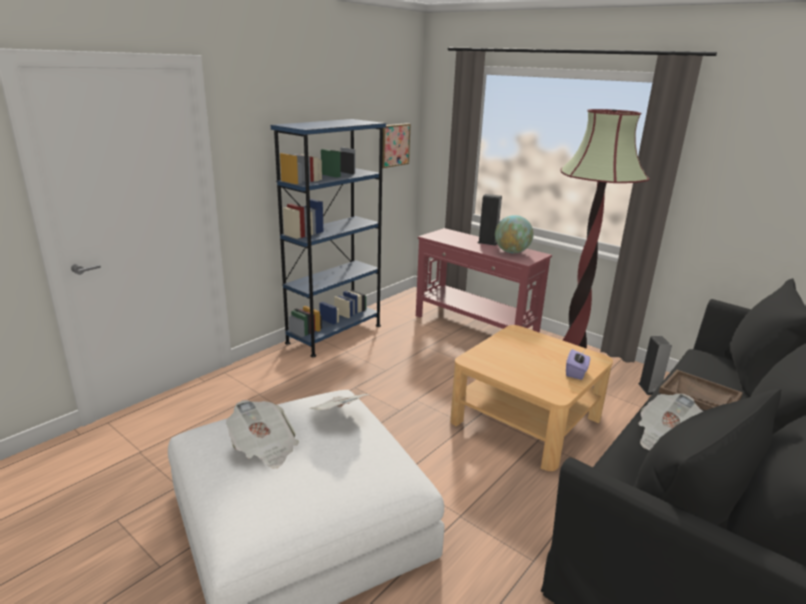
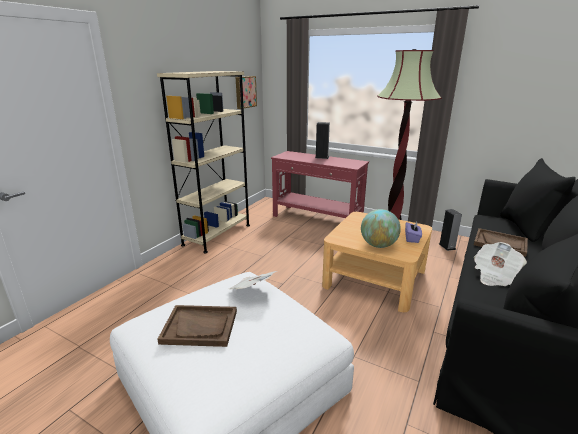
camera: 10 degrees left, 0 degrees up
(264, 448) = (200, 327): newspaper -> brown tray
(334, 334) = (217, 235): blue bookcase -> beige bookcase
(512, 252) = (341, 162): globe -> globe (378, 245)

